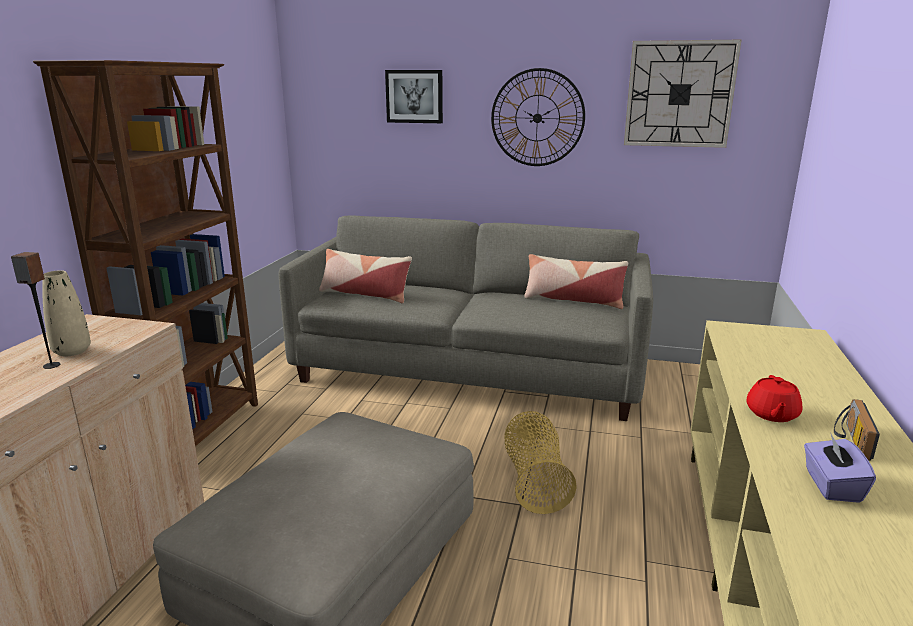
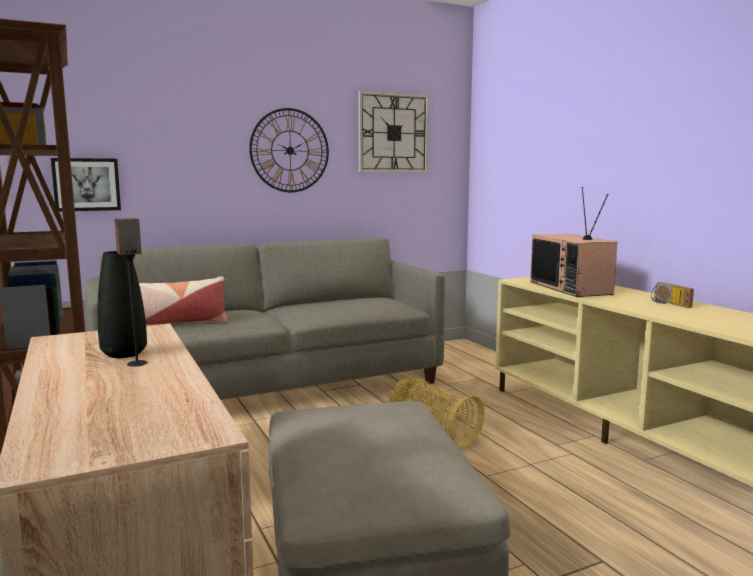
camera: 40 degrees left, 10 degrees down
(72, 351) = (124, 354): beige vase -> black vase
(414, 96) = (171, 129): picture -> picture (86, 184)
(573, 300) = (358, 299): pillow -> none
(770, 363) = (572, 288): none -> television
(771, 414) = (622, 303): red teapot -> none
(831, 485) = (701, 317): purple tissue box -> none

